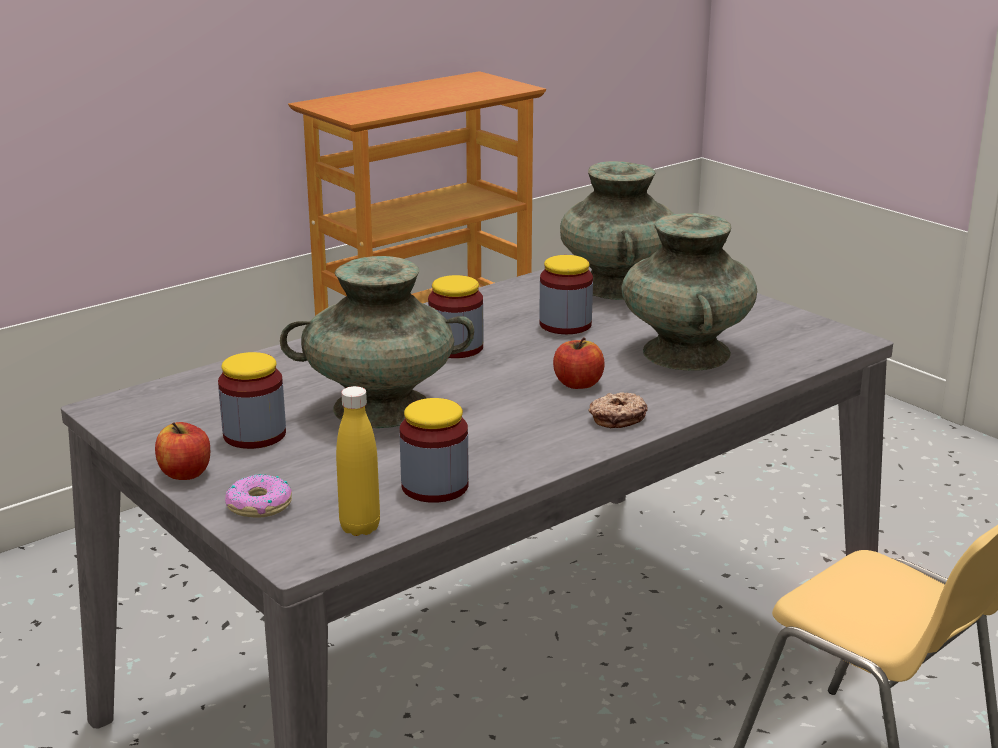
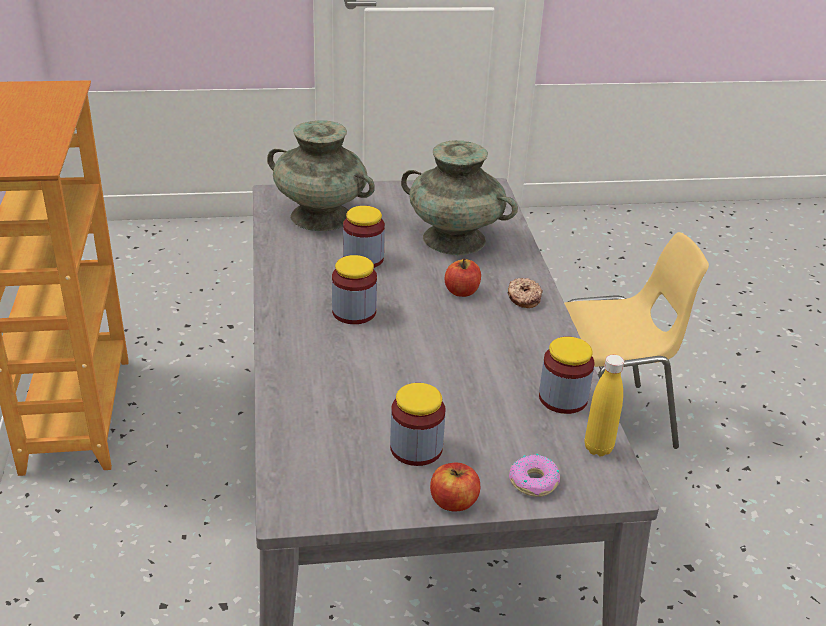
camera: 60 degrees left, 10 degrees up
(380, 408) = (423, 378): turquoise vase -> none

